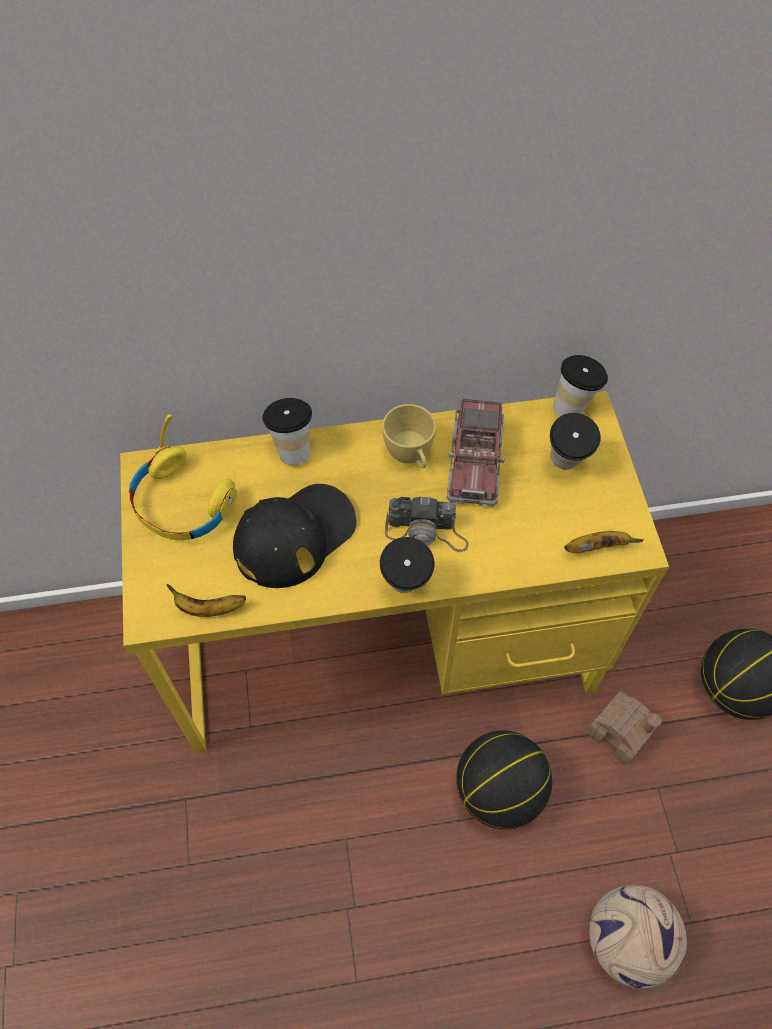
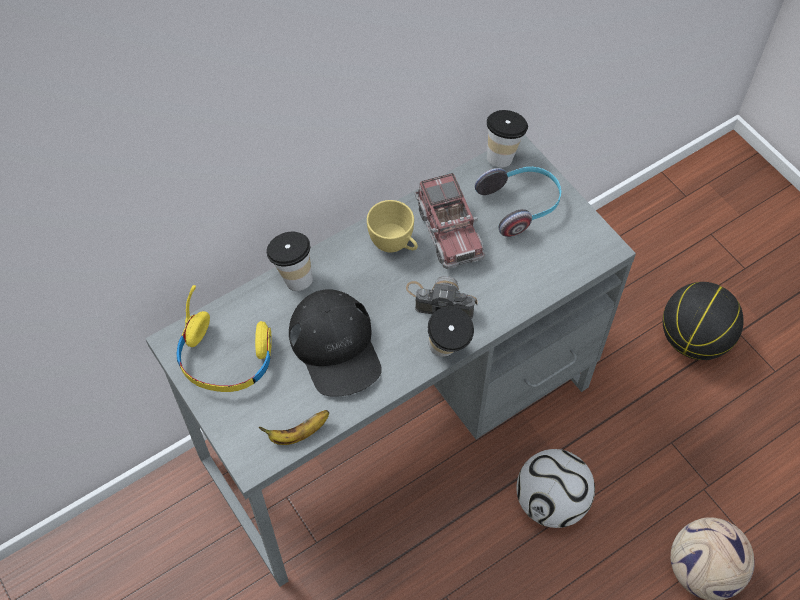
camera: 25 degrees left, 0 degrees up
(295, 536) = (336, 347): black cap -> black cap turned 135 degrees clockwise
(386, 644) = (398, 422): yellow desk -> grey desk
(427, 532) = (440, 300): camera -> camera turned 150 degrees counterclockwise
(499, 791) = (551, 501): basketball -> football
(565, 466) = (520, 205): cup -> headphones
(597, 547) = (576, 260): banana -> none
(620, 732) = (623, 411): toy house -> none

